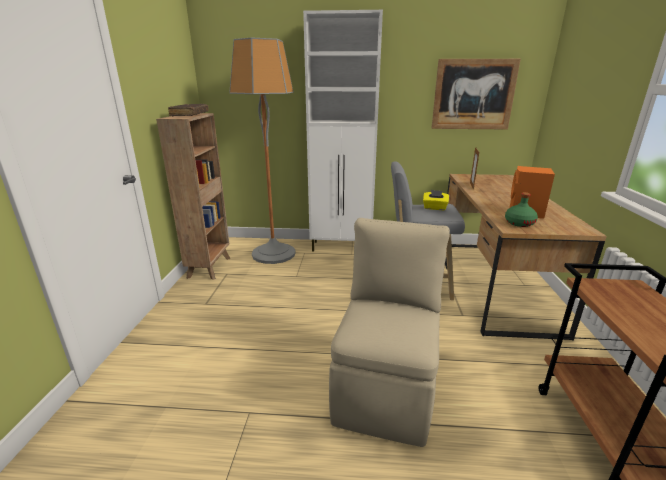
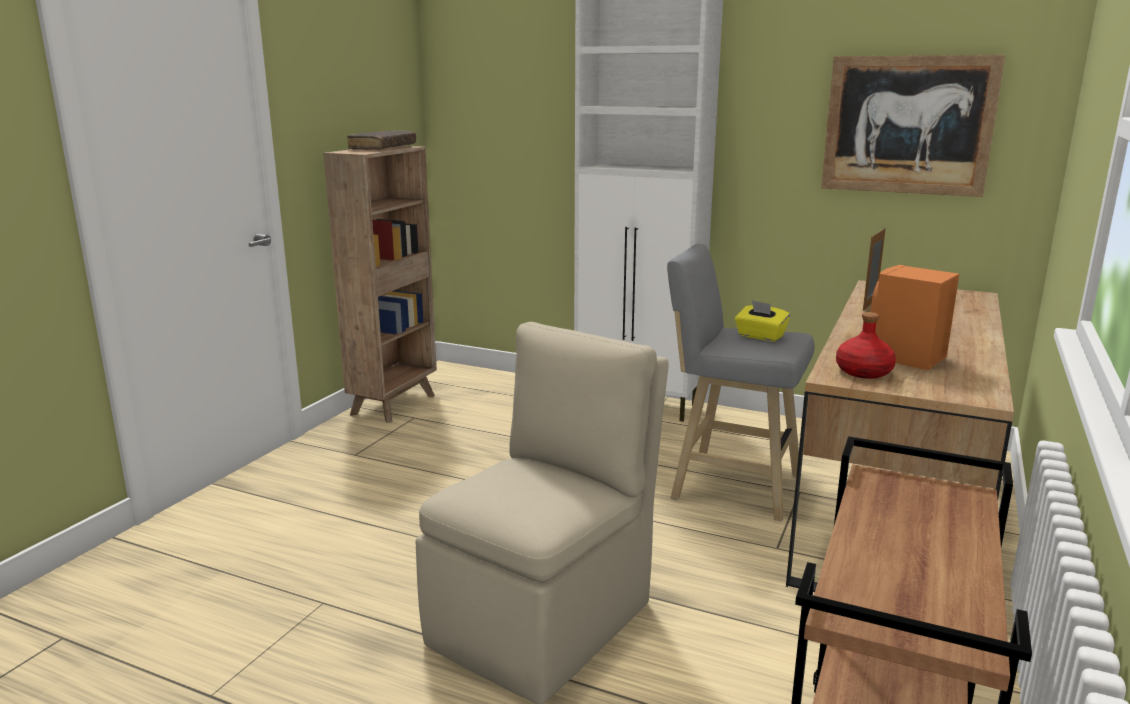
camera: 20 degrees right, 5 degrees down
(274, 254) = (510, 399): floor lamp -> none
(519, 223) = (863, 372): green bottle -> red bottle

